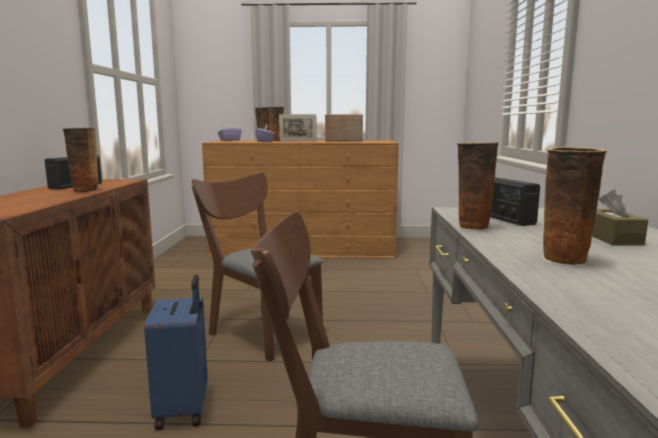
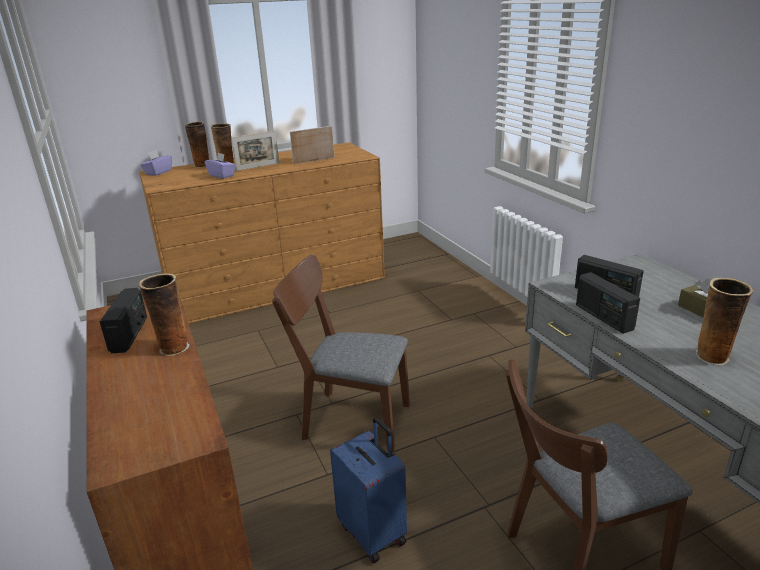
camera: 25 degrees left, 15 degrees up
(472, 227) = (603, 317): vase -> radio

